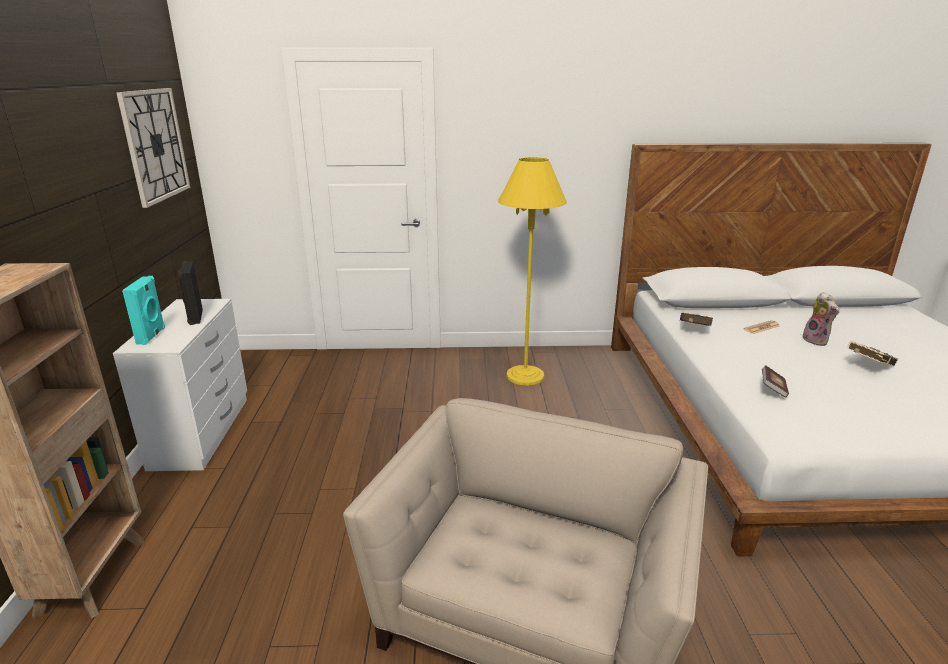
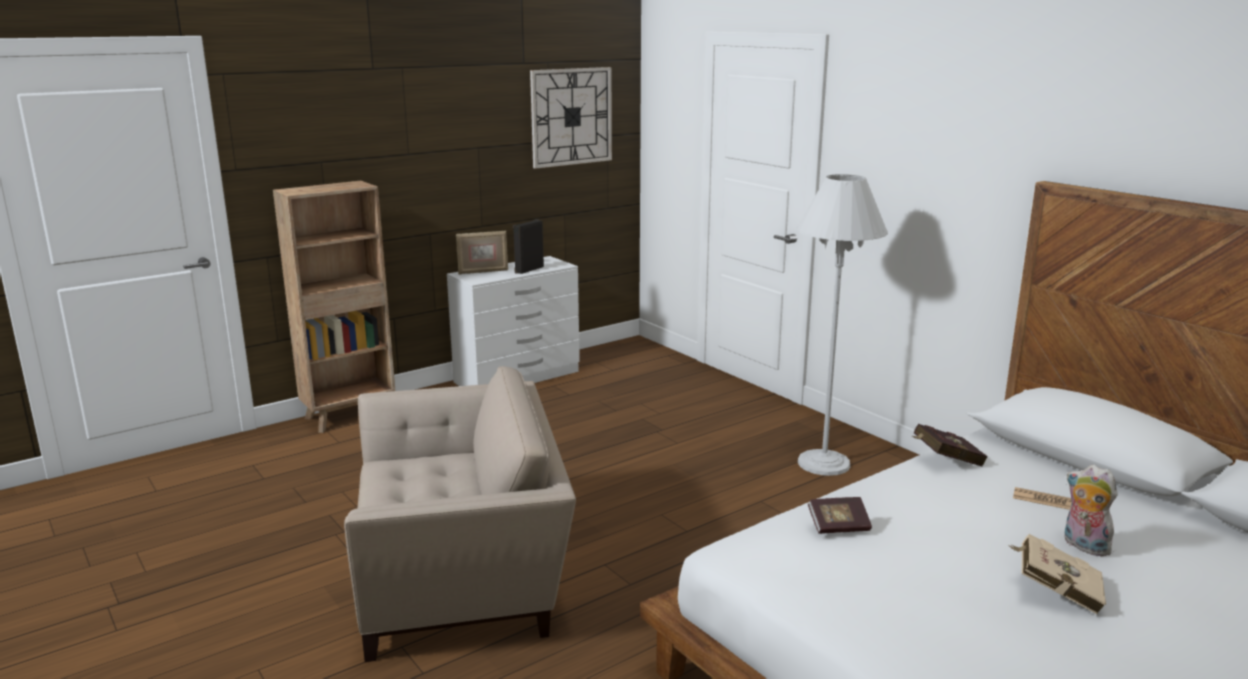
camera: 55 degrees right, 5 degrees down
(152, 336) = (483, 272): turquoise speaker -> picture frame
(525, 376) = (824, 463): yellow floor lamp -> white floor lamp
(816, 341) = (1083, 546): plush toy -> plush toy turned 105 degrees clockwise

